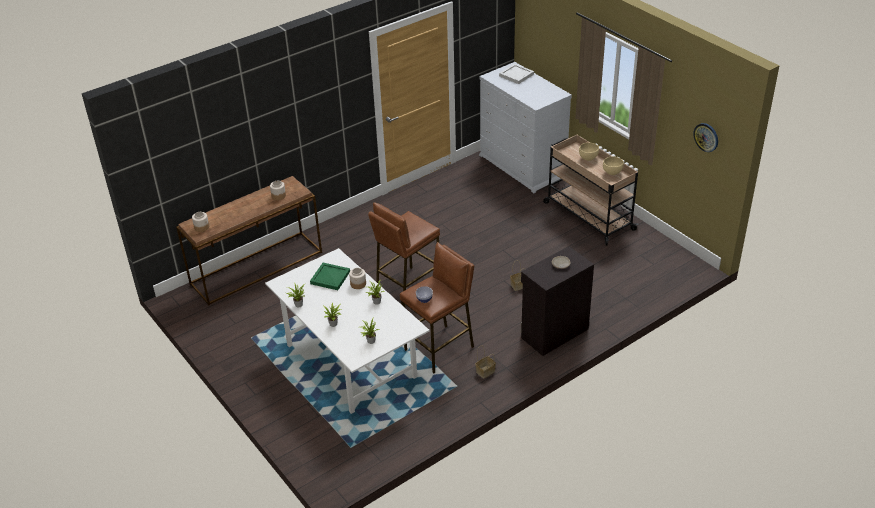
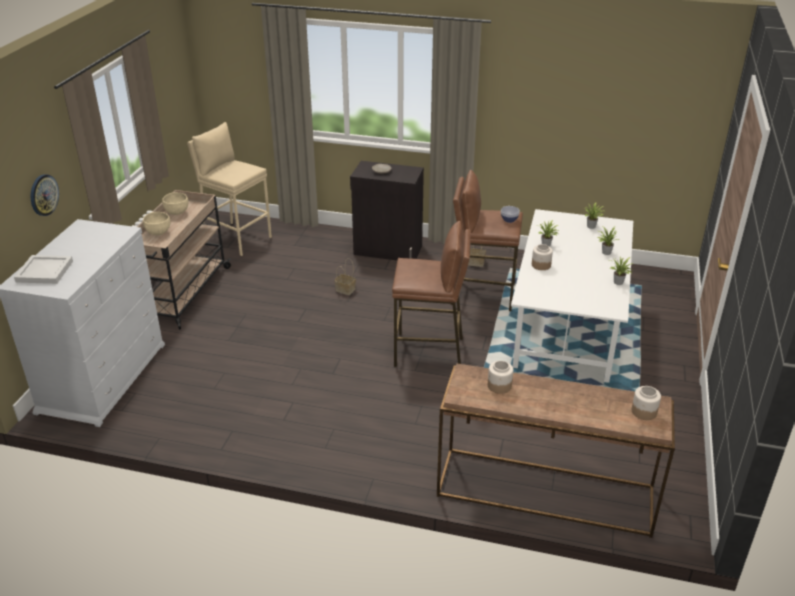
camera: 130 degrees left, 5 degrees down
(330, 277) = (558, 285): green tray -> none
(651, 264) = (236, 238): none -> beige stool
(706, 137) = (175, 90): wall clock -> wall clock (43, 195)

